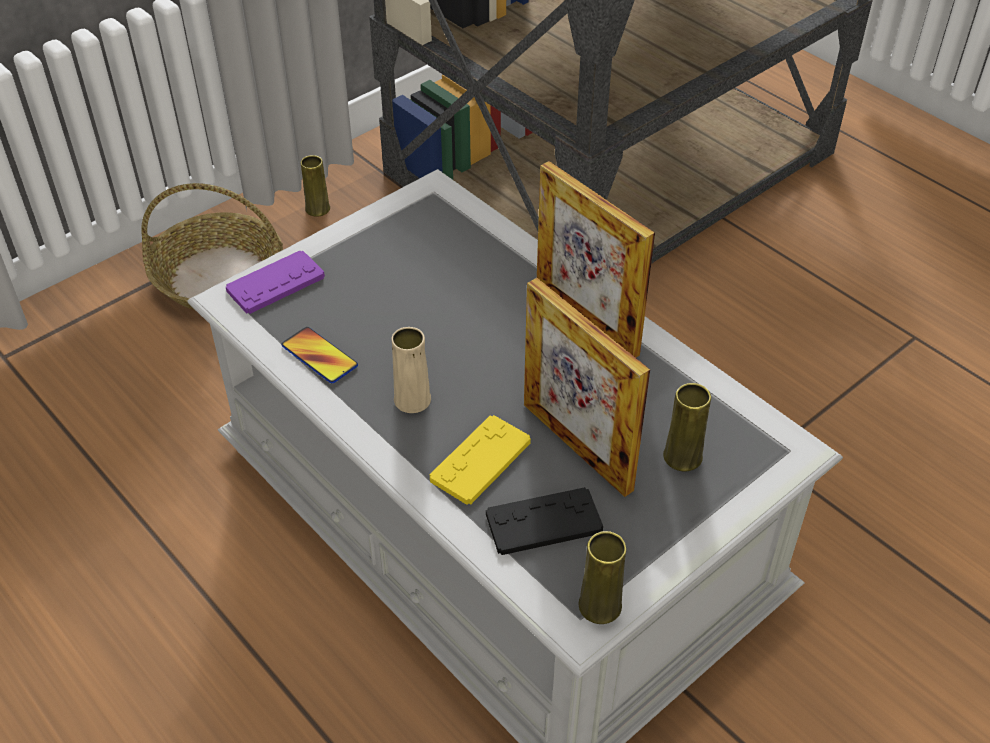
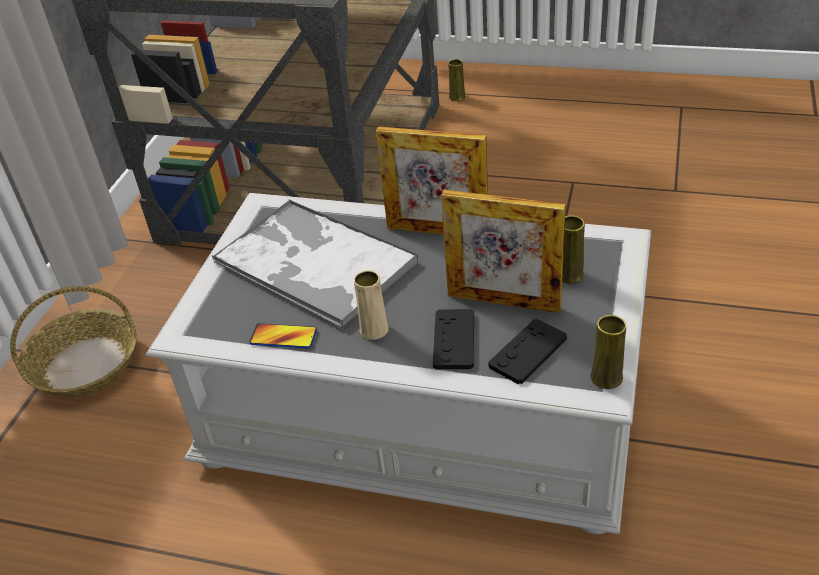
camera: 30 degrees left, 5 degrees down
(275, 283) = (205, 310): purple game controller -> none
(317, 209) = (124, 286): yellow vase -> yellow vase (457, 97)
(424, 286) = (313, 262): none -> tray
(480, 461) = (454, 340): yellow game controller -> black game controller

